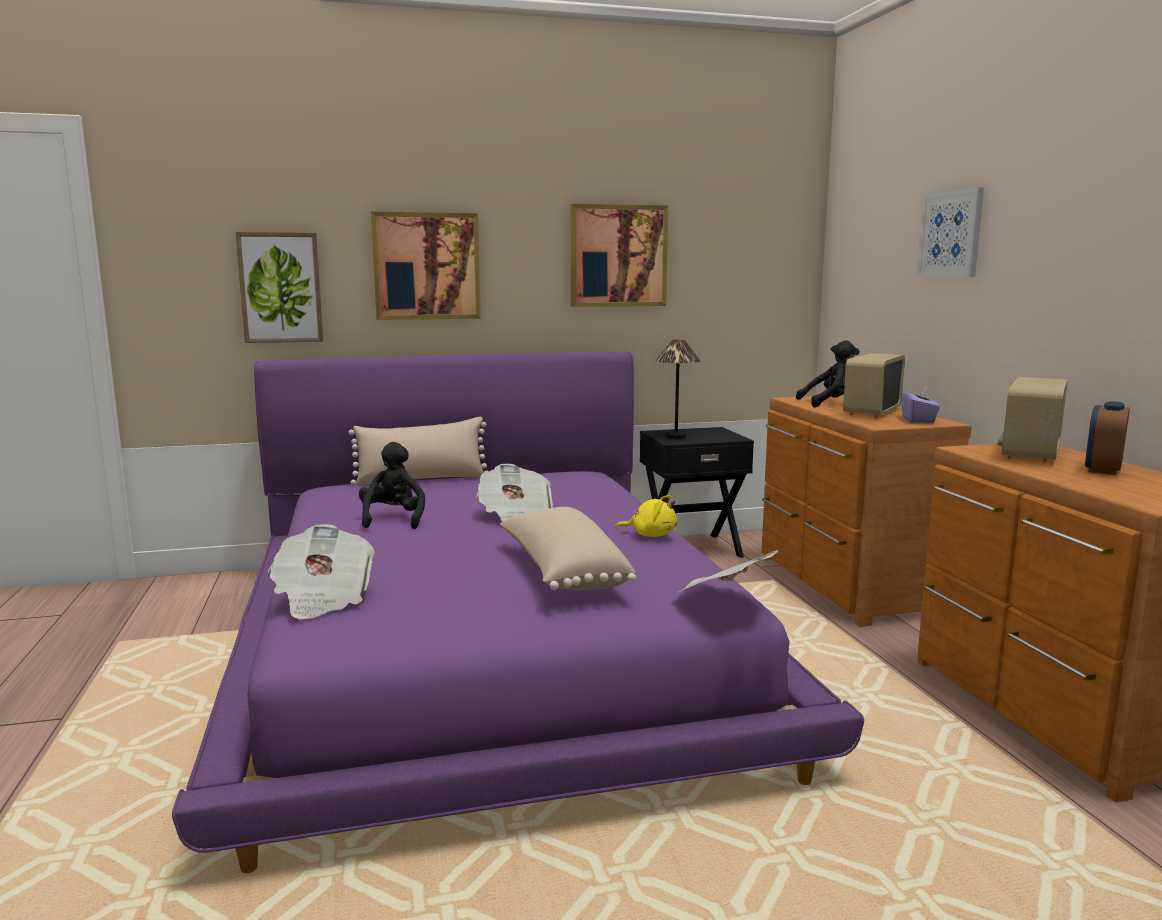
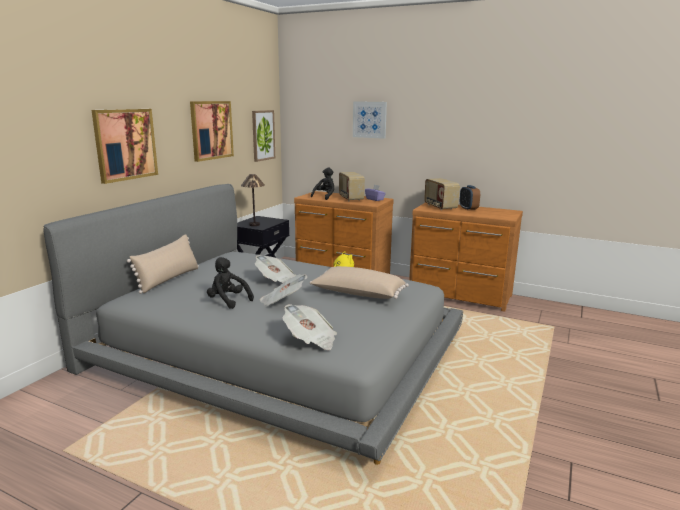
camera: 50 degrees left, 5 degrees up
(280, 287) = (40, 169): picture -> picture (263, 135)
(489, 649) = (276, 352): purple bed -> grey bed
(724, 599) = (421, 284): newspaper -> newspaper (282, 301)

